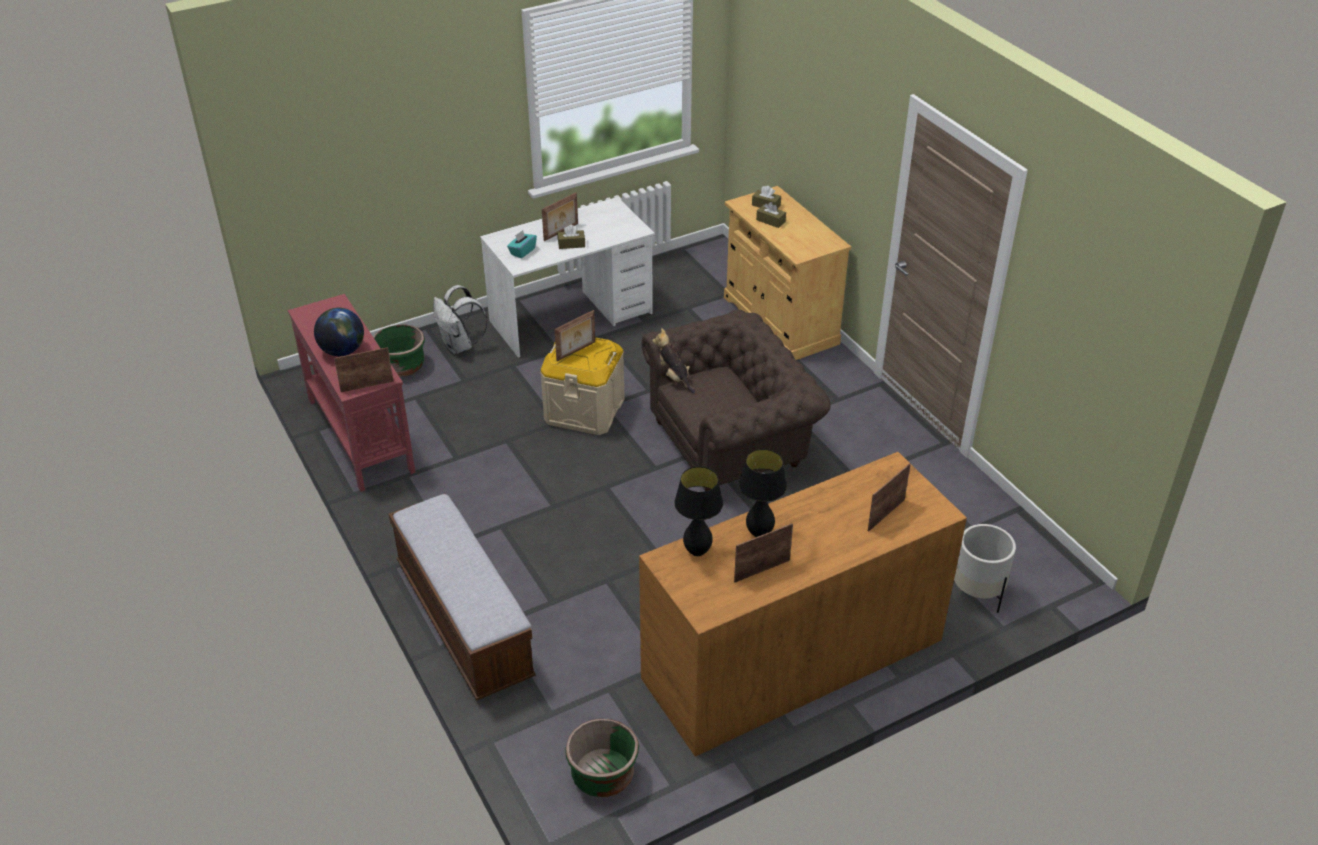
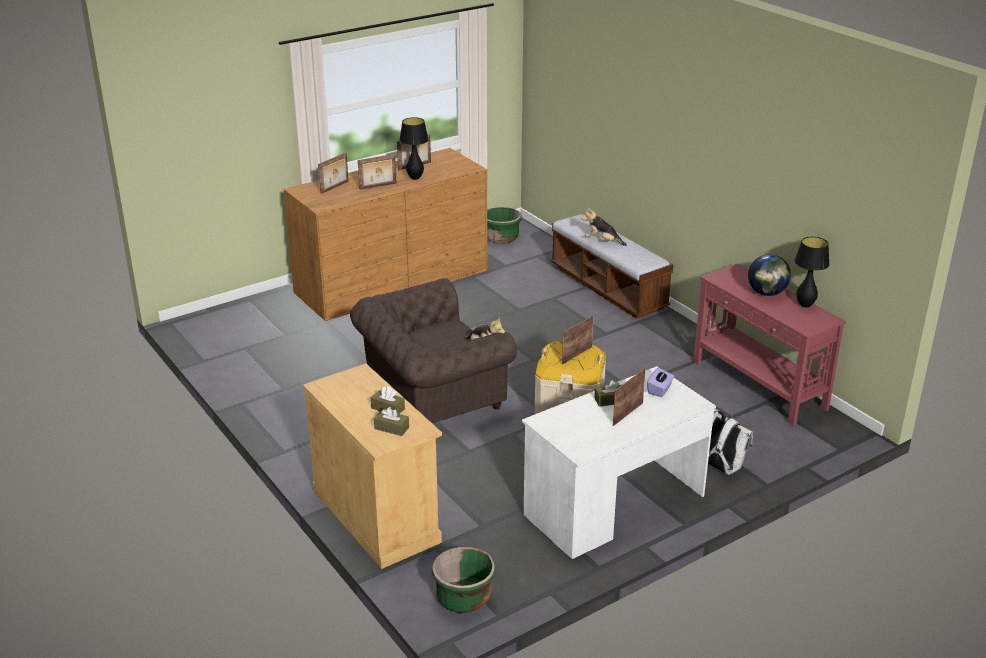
camera: 175 degrees right, 10 degrees down
(367, 386) = (726, 272): picture frame -> picture frame (378, 186)
(402, 366) = (764, 443): green planter -> green planter (464, 598)
(471, 559) = (602, 241): none -> plush toy
(522, 251) = (659, 390): turquoise tissue box -> purple tissue box
(697, 551) = (452, 171): black table lamp -> black table lamp (805, 305)
(976, 593) = (259, 314): white planter -> none

